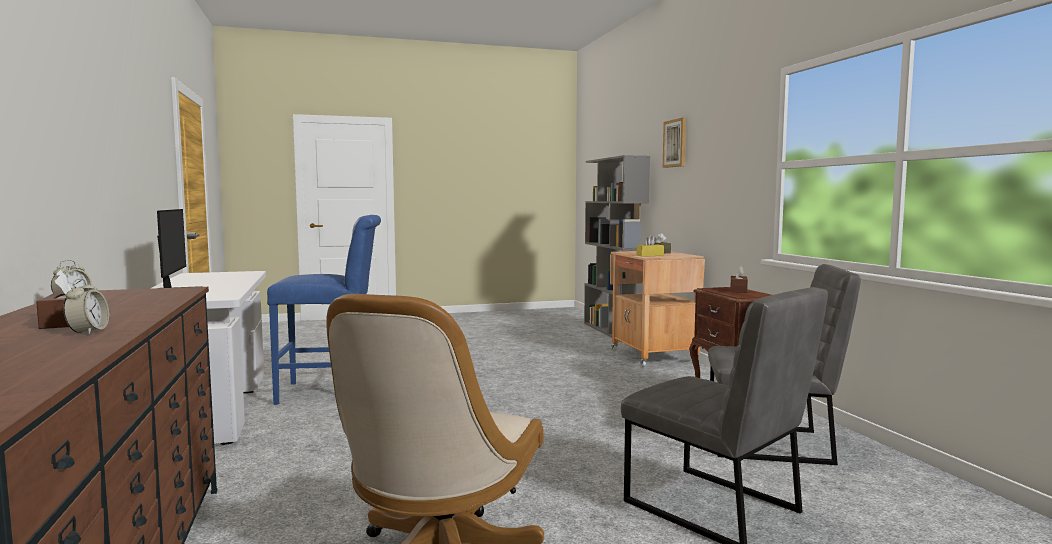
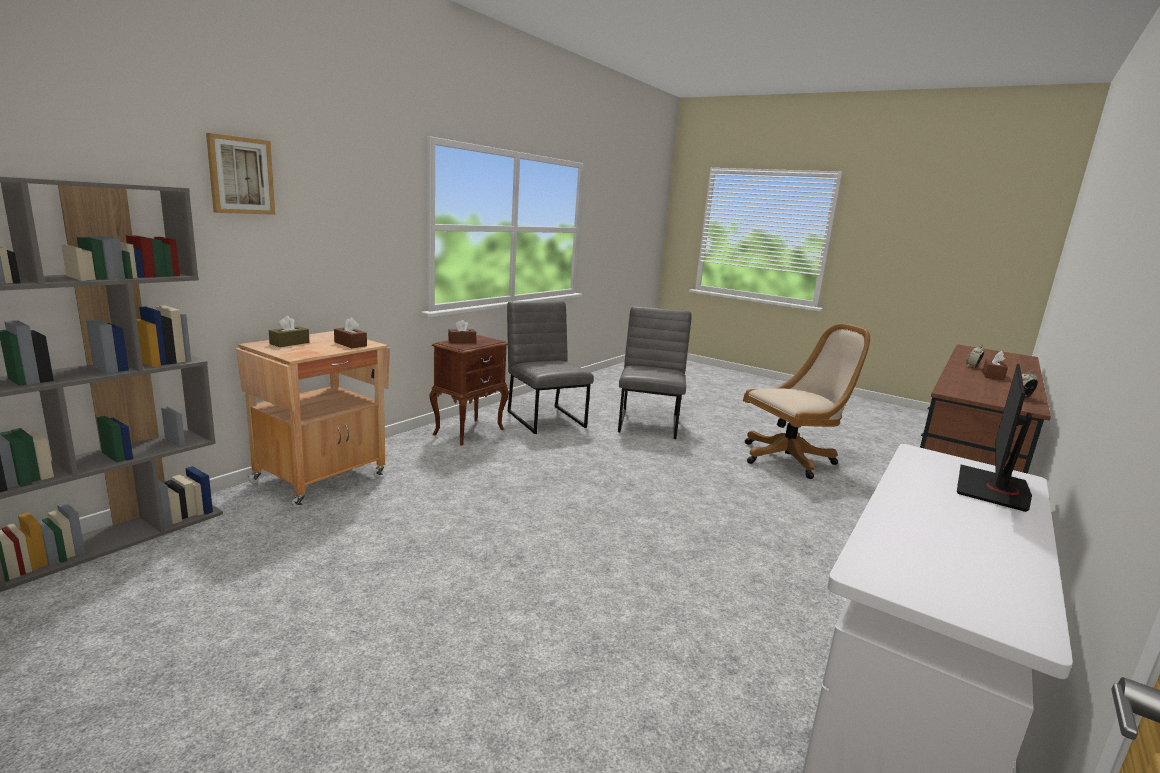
camera: 130 degrees left, 10 degrees up
(331, 392) = (724, 634): blue stool -> none
(650, 255) = (350, 344): yellow tissue box -> brown tissue box

